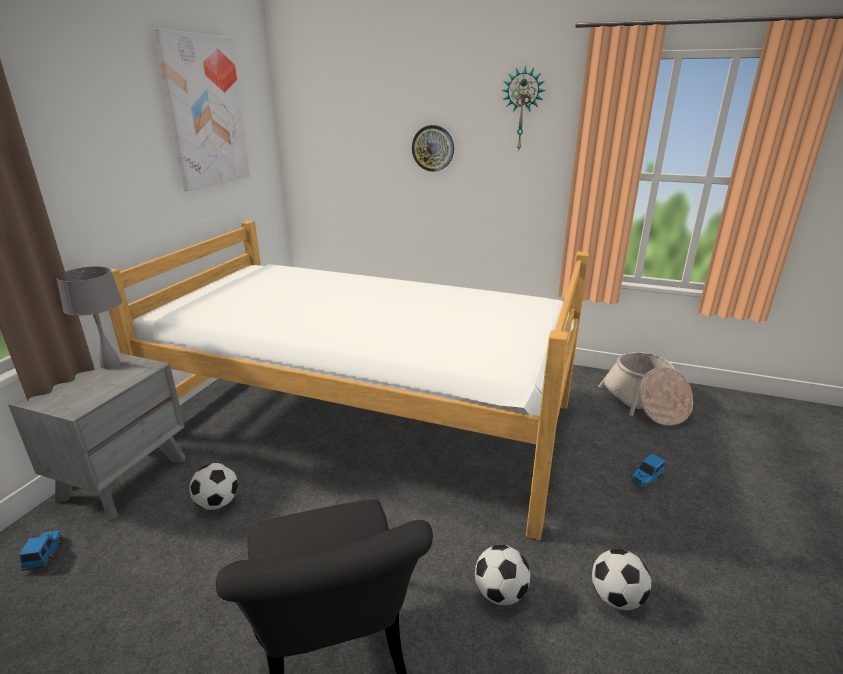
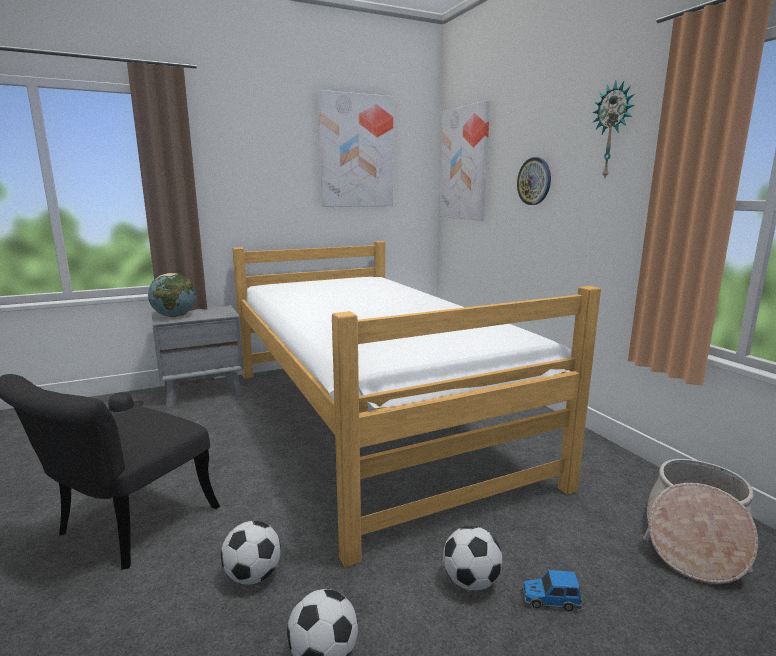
camera: 45 degrees right, 10 degrees down
(45, 554) = (126, 407): toy car -> black cap
(73, 396) = (175, 316): none -> globe
(110, 364) = (217, 309): grey table lamp -> none
(217, 503) = (215, 423): football -> football (471, 581)
(324, 123) = (464, 164): none -> picture

